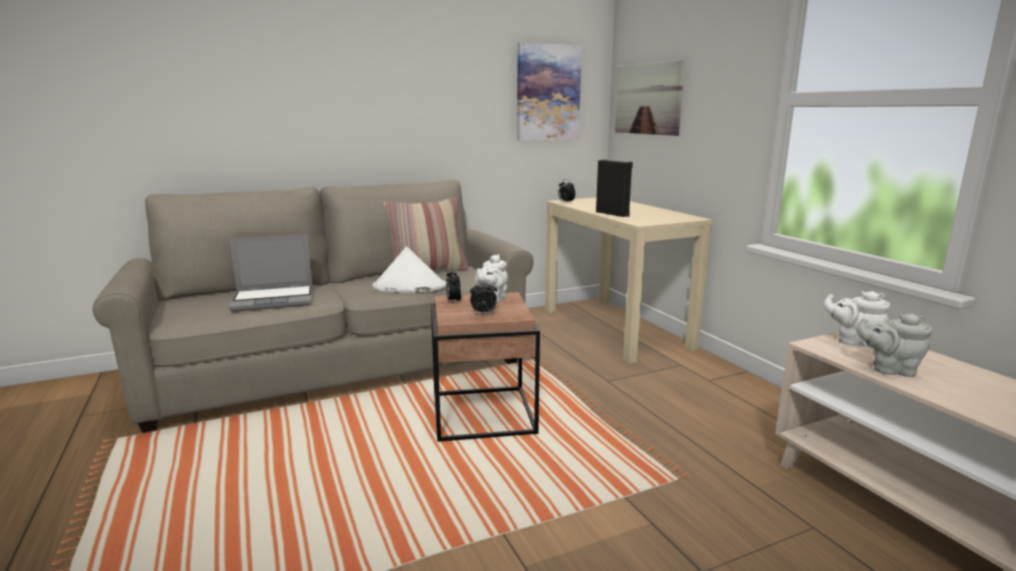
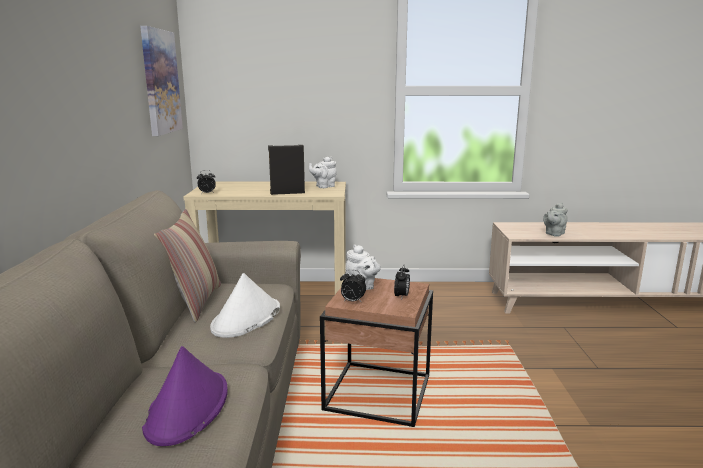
camera: 65 degrees left, 0 degrees up
(275, 299) = (188, 408): laptop -> purple hat
(648, 99) = (247, 87): picture -> none
(853, 341) = (514, 228): white teapot -> white teapot (324, 186)

